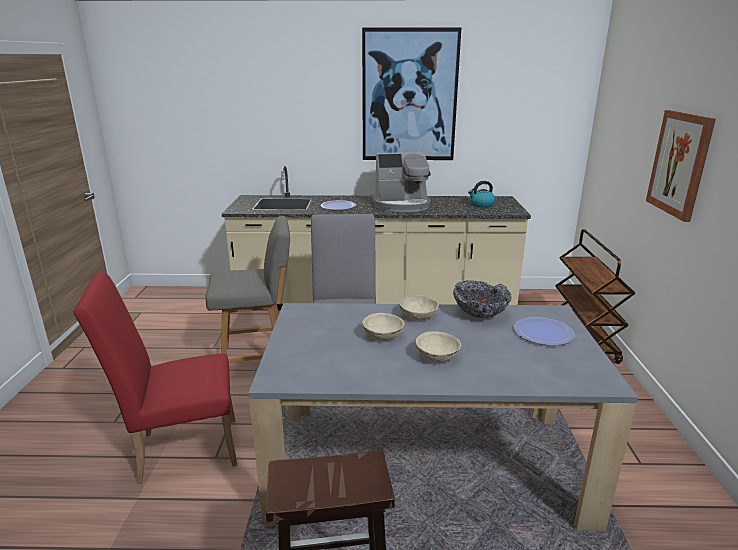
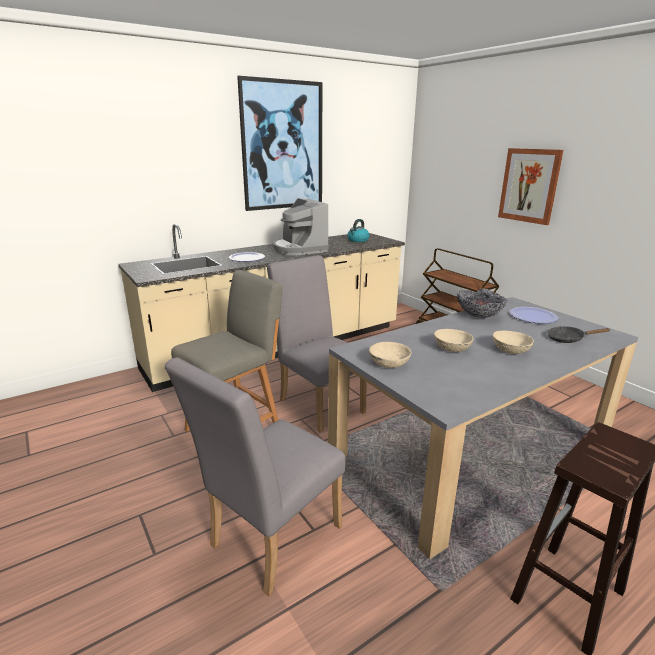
camera: 35 degrees left, 0 degrees up
(180, 449) = (269, 541): red chair -> grey chair
(401, 205) = (299, 249): coffee machine -> coffee machine turned 105 degrees clockwise
(418, 316) = (446, 328): beige bowl -> beige bowl (388, 363)
(531, 368) = (568, 339): none -> black frying pan

